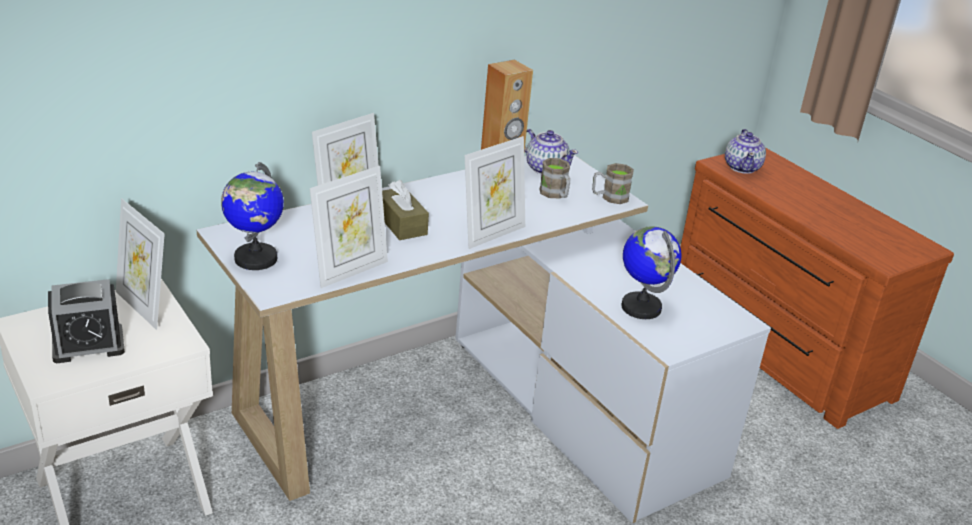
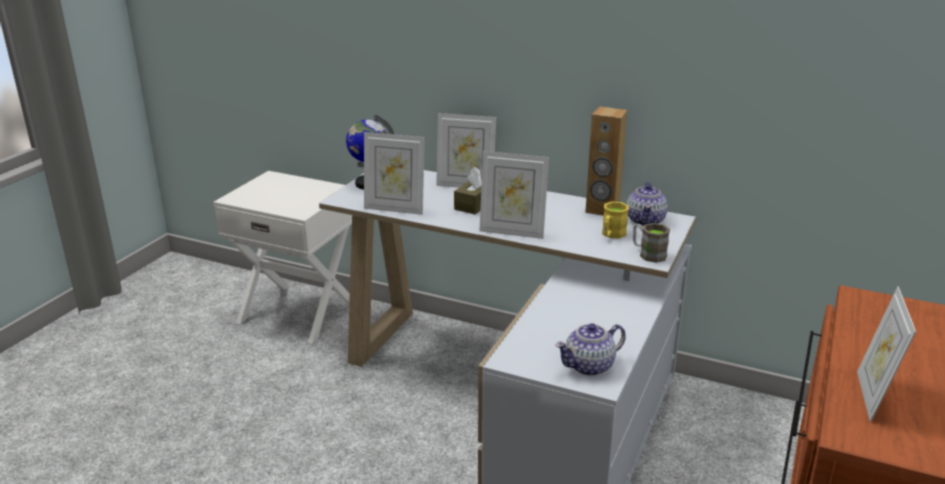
camera: 60 degrees right, 5 degrees down
(88, 345) = (271, 195): alarm clock -> none
(143, 307) = (321, 192): picture frame -> picture frame (872, 397)
(555, 194) = (611, 235): brown mug -> yellow mug
(641, 307) = (550, 332): globe -> none
(742, 167) = (877, 308): teapot -> teapot (590, 366)

